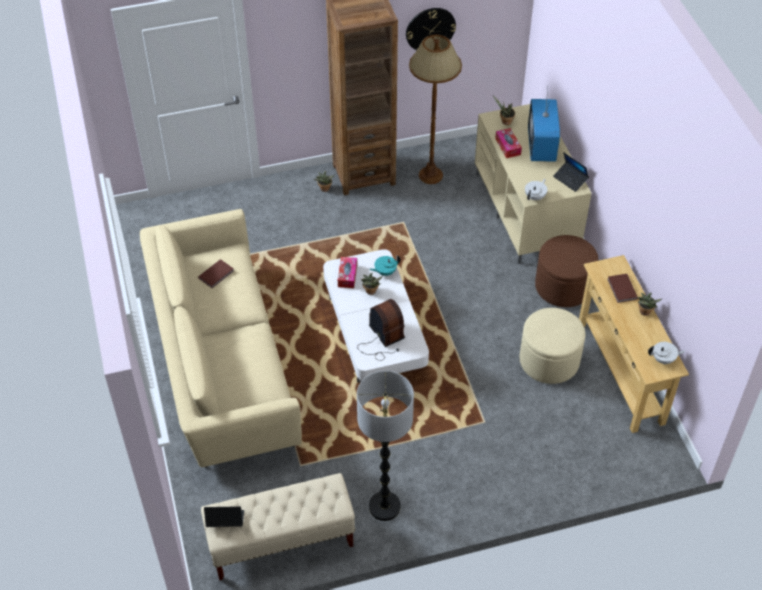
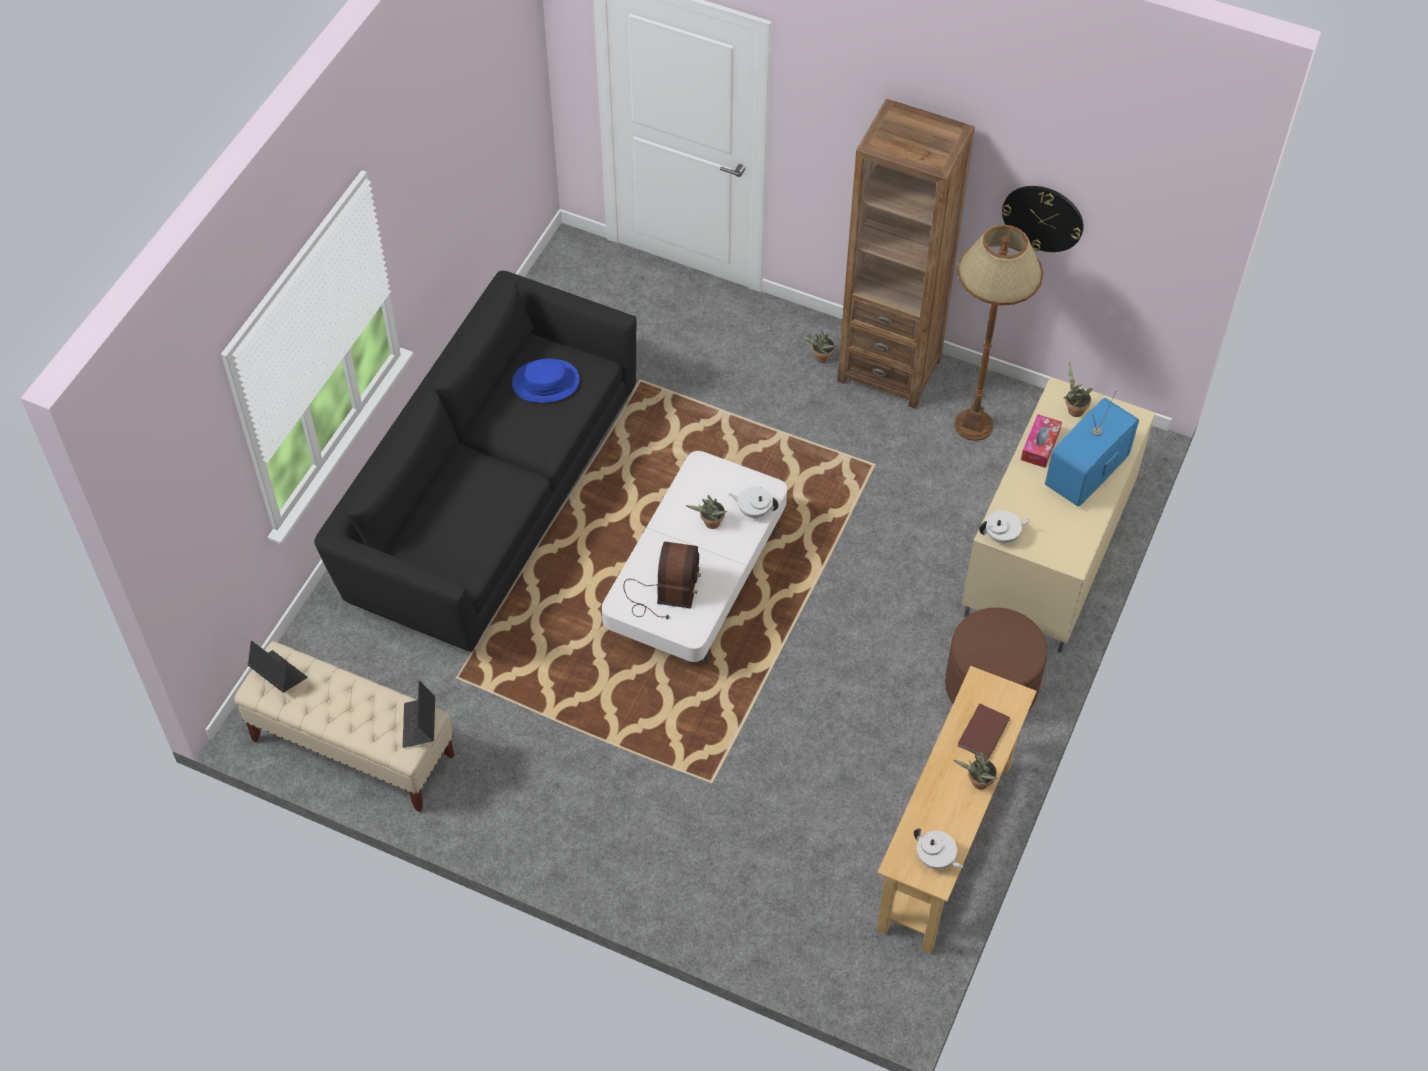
camera: 40 degrees right, 5 degrees up
(217, 274) = (546, 382): brown book -> blue hat
(222, 364) = (490, 498): beige sofa -> black sofa
(347, 275) = (705, 485): tissue box -> none
(384, 507) = (498, 794): floor lamp -> none
(385, 272) = (754, 510): turquoise teapot -> white teapot
(549, 360) = (870, 766): beige ottoman -> none
(570, 179) = (1075, 543): laptop -> laptop (419, 725)

